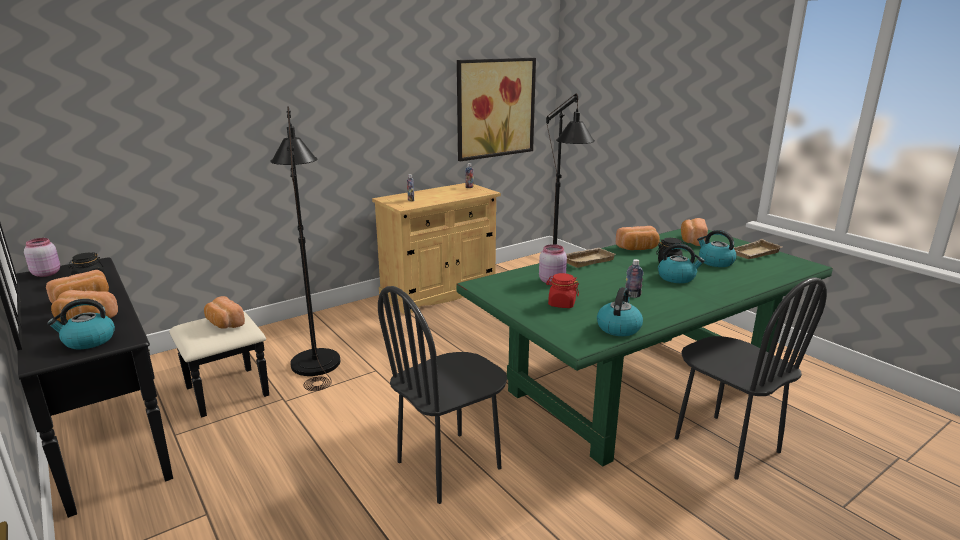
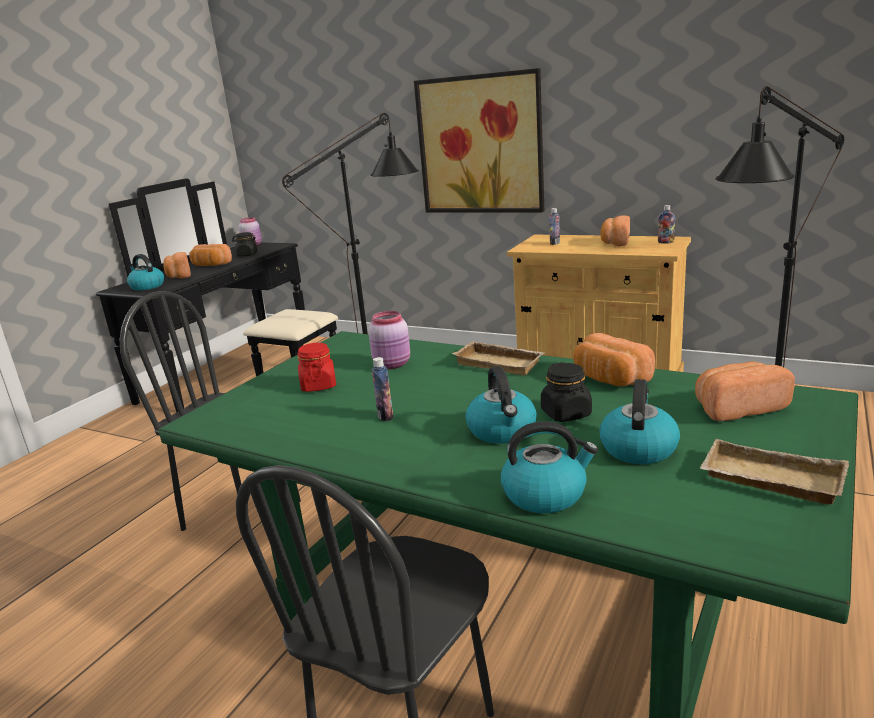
camera: 65 degrees right, 0 degrees up
(224, 323) = (295, 317): bread -> bread (615, 242)
(495, 108) = (761, 119): picture -> picture (480, 145)
(618, 327) = (261, 430): kettle -> kettle (545, 494)

